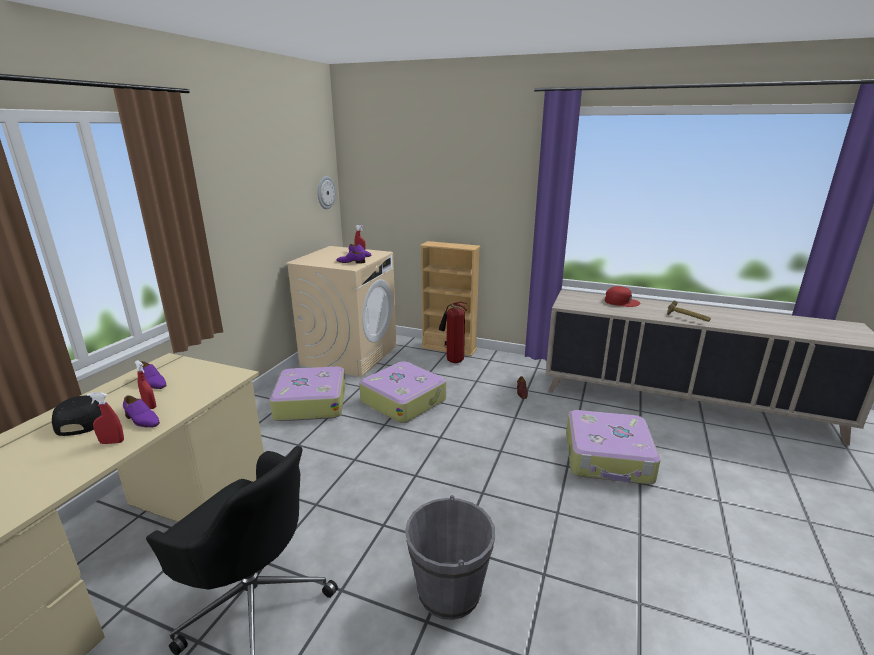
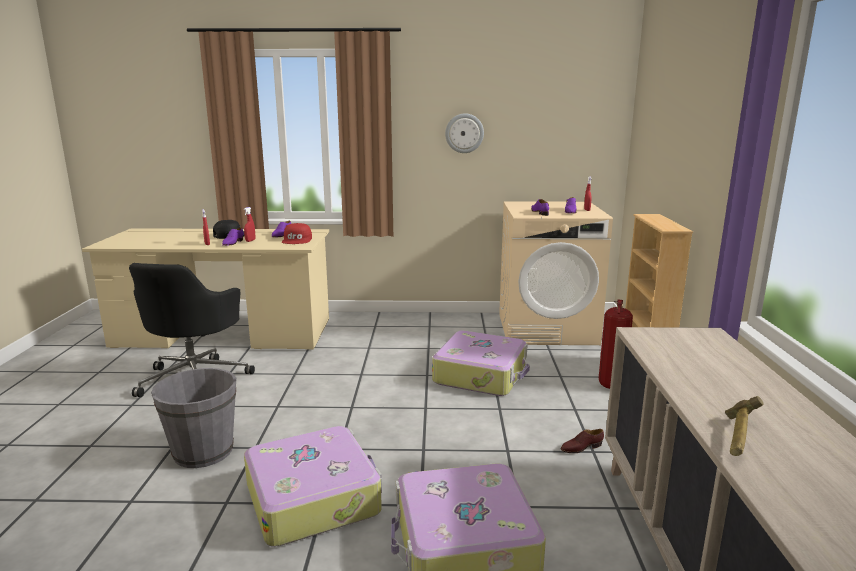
camera: 70 degrees right, 5 degrees down
(310, 402) = (437, 335): suitcase -> suitcase (314, 497)
(325, 192) = (598, 138): wall clock -> wall clock (464, 133)
(621, 302) = (739, 374): red cap -> red cap (297, 240)

